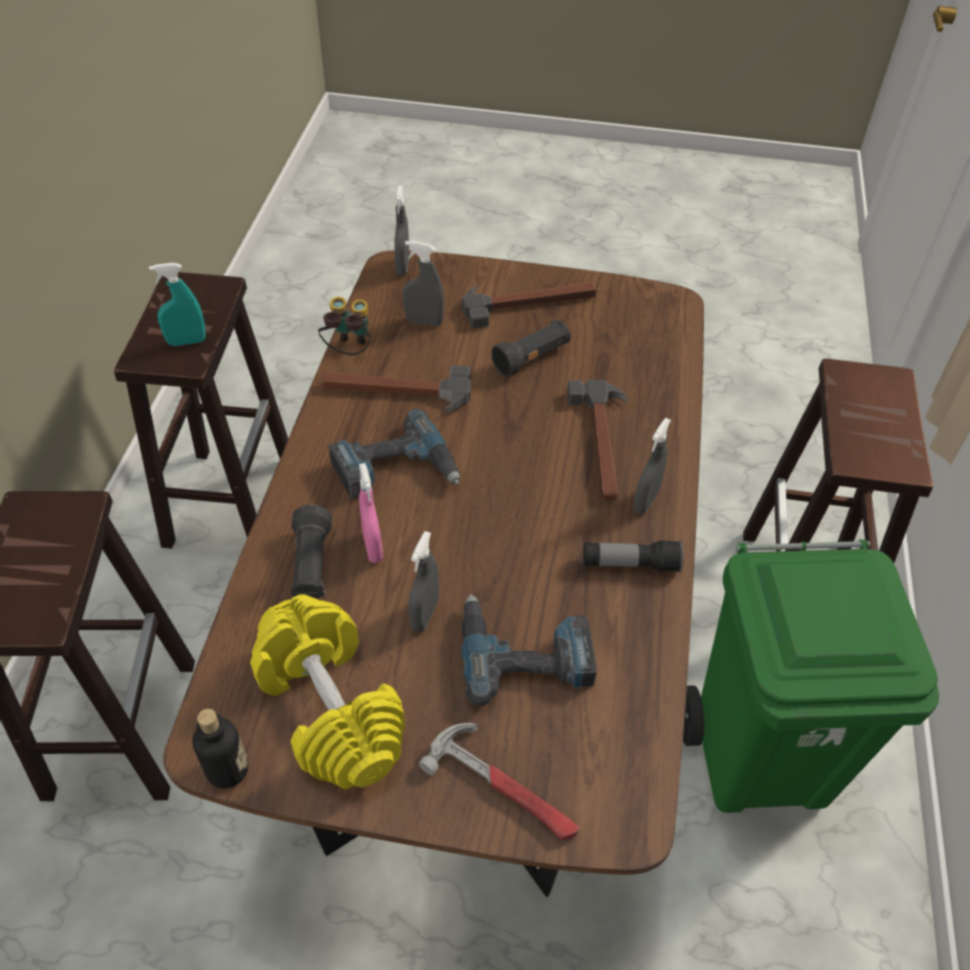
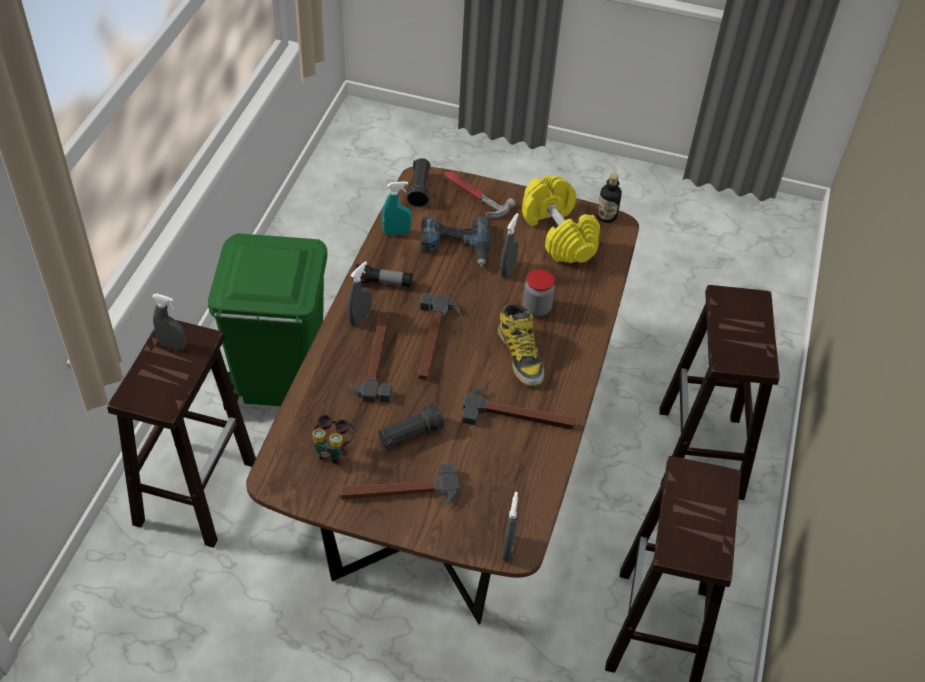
camera: 175 degrees left, 0 degrees up
(187, 342) = (689, 492): turquoise spray bottle -> turquoise spray bottle (396, 233)
(311, 566) = (573, 302): black flashlight -> black flashlight (420, 189)
(349, 351) = (555, 457): binoculars -> binoculars (333, 450)
(373, 547) = (536, 308): pink spray bottle -> jar
(396, 470) = (521, 355): power drill -> boot
(424, 321) = (493, 481): grey spray bottle -> grey spray bottle (172, 345)
(528, 479) = (432, 340): none -> hammer

